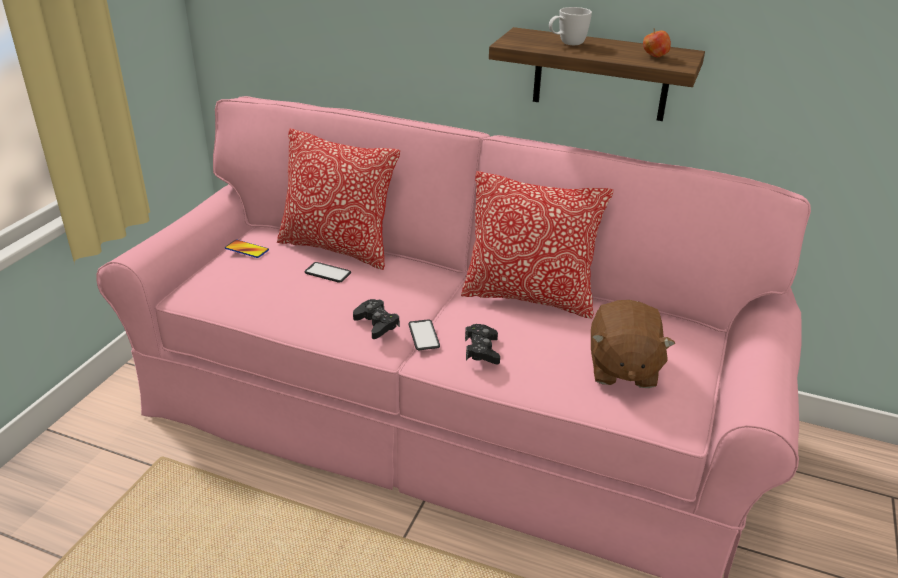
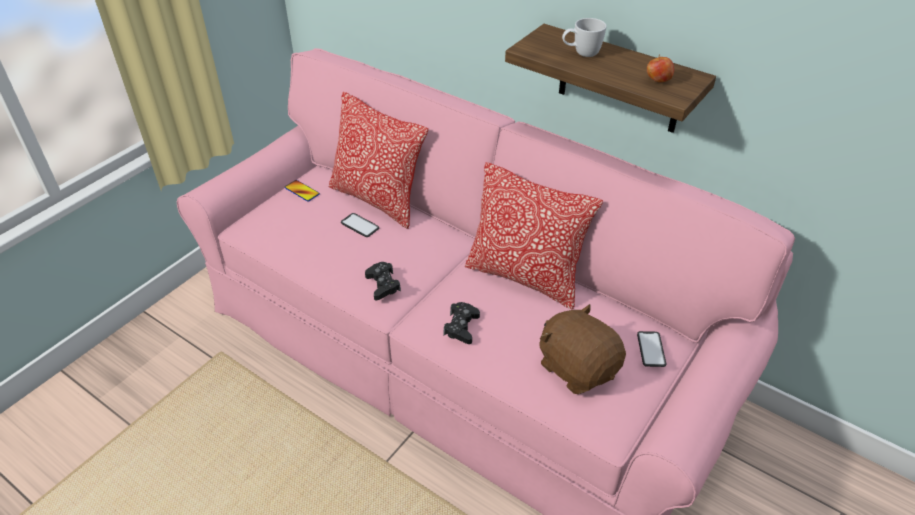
camera: 15 degrees right, 10 degrees up
(423, 335) = (419, 302): phone -> phone (651, 349)
(622, 368) = (577, 367): brown plush toy -> brown plush toy turned 120 degrees clockwise

